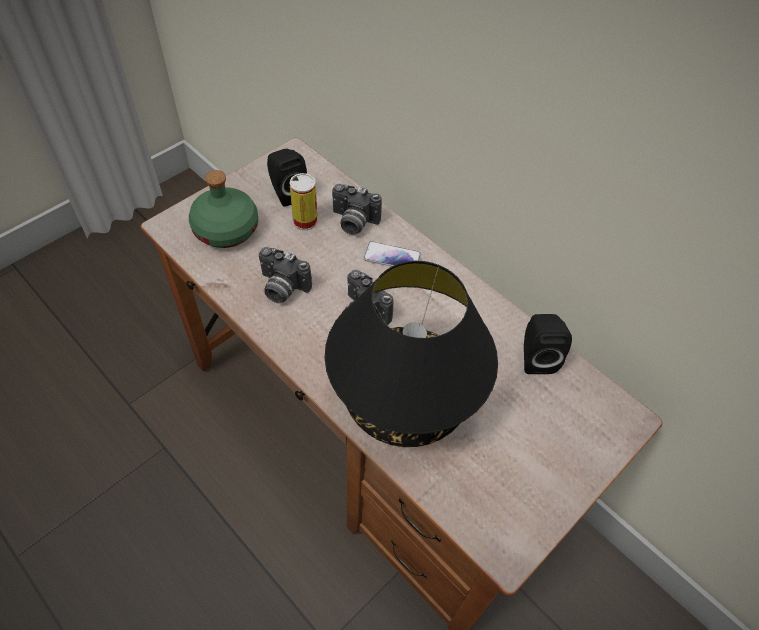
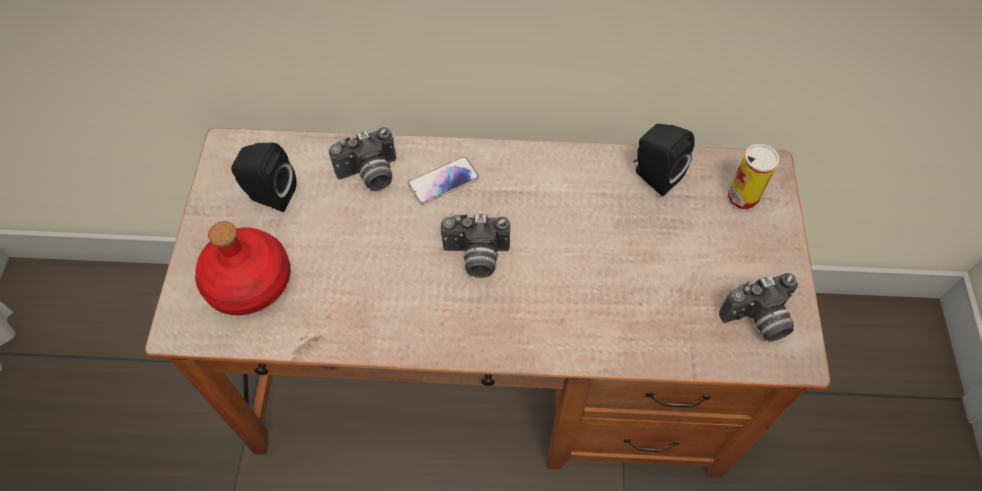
camera: 40 degrees left, 5 degrees up
(227, 229) = (249, 281): green bottle -> red bottle
(281, 288) = (375, 295): camera -> camera (758, 320)
(305, 221) = (321, 210): can -> can (742, 197)
(404, 398) = (593, 302): black table lamp -> none

